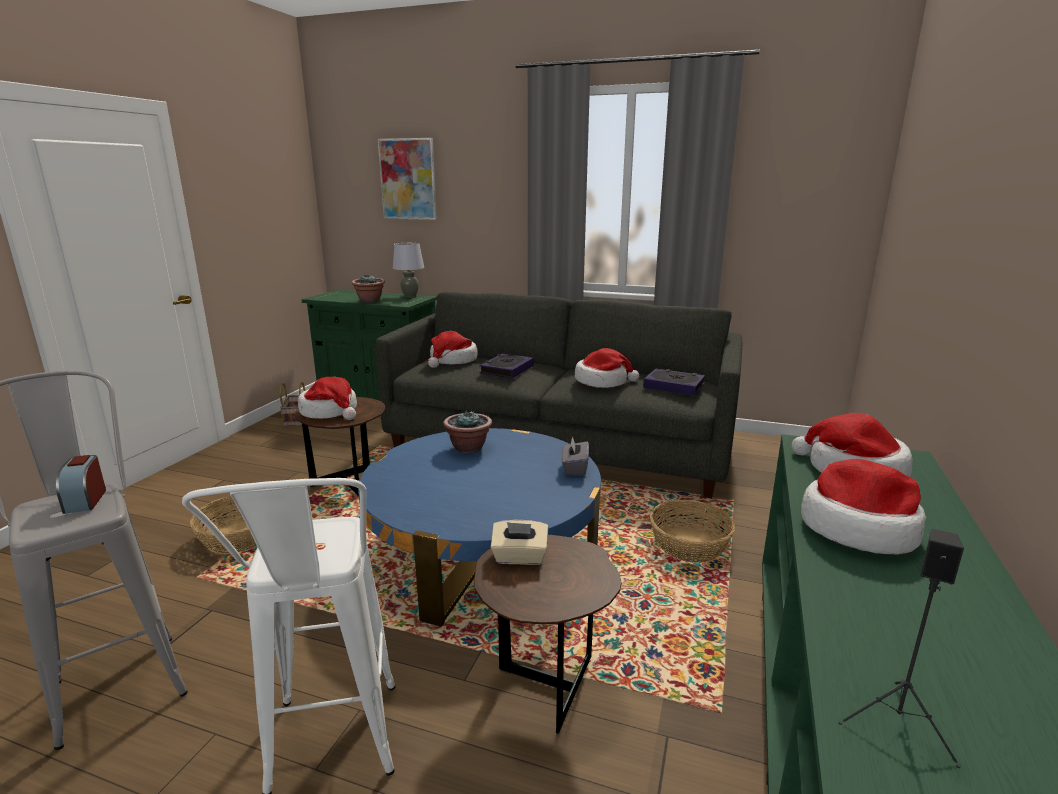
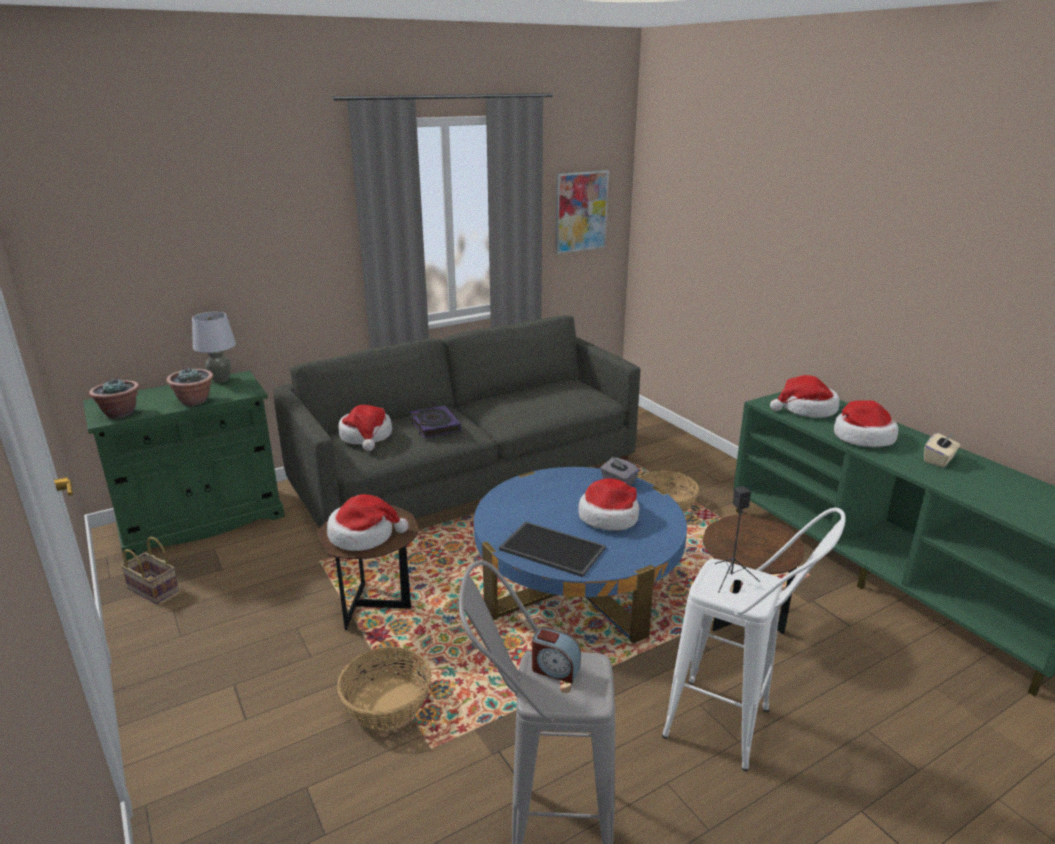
camera: 50 degrees left, 5 degrees up
(405, 481) = (550, 549): none -> tray
(408, 179) = (185, 233): picture -> picture (581, 211)
(468, 448) = (528, 504): potted plant -> potted plant (120, 413)
(519, 557) = (728, 543): beige tissue box -> beige tissue box (939, 460)
(602, 381) = (525, 406): hat -> hat (609, 516)
(674, 386) = (574, 391): book -> none
(898, 723) = (993, 498): black speaker -> black speaker (731, 578)

